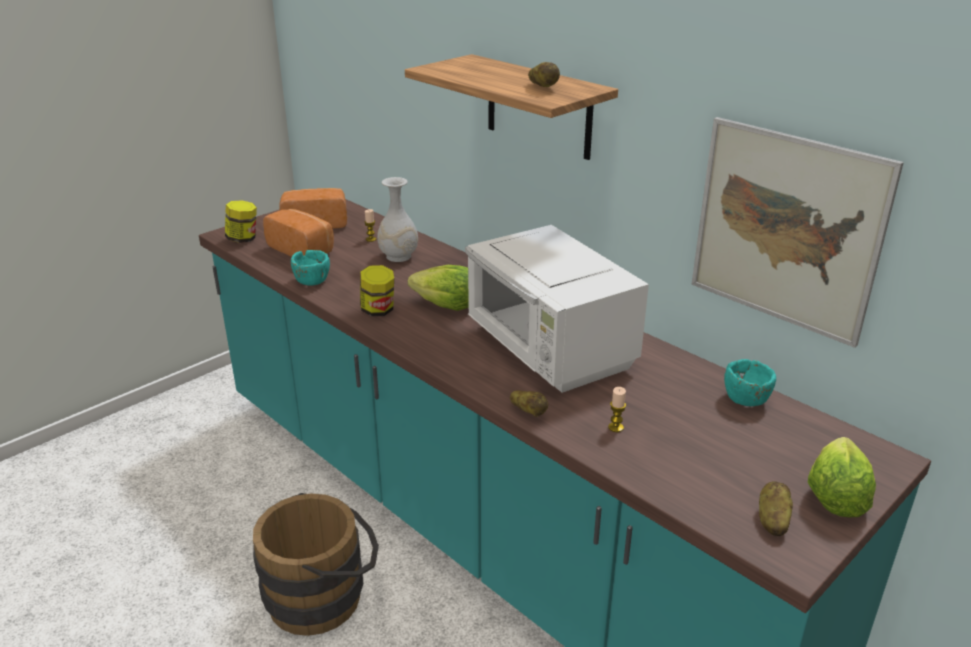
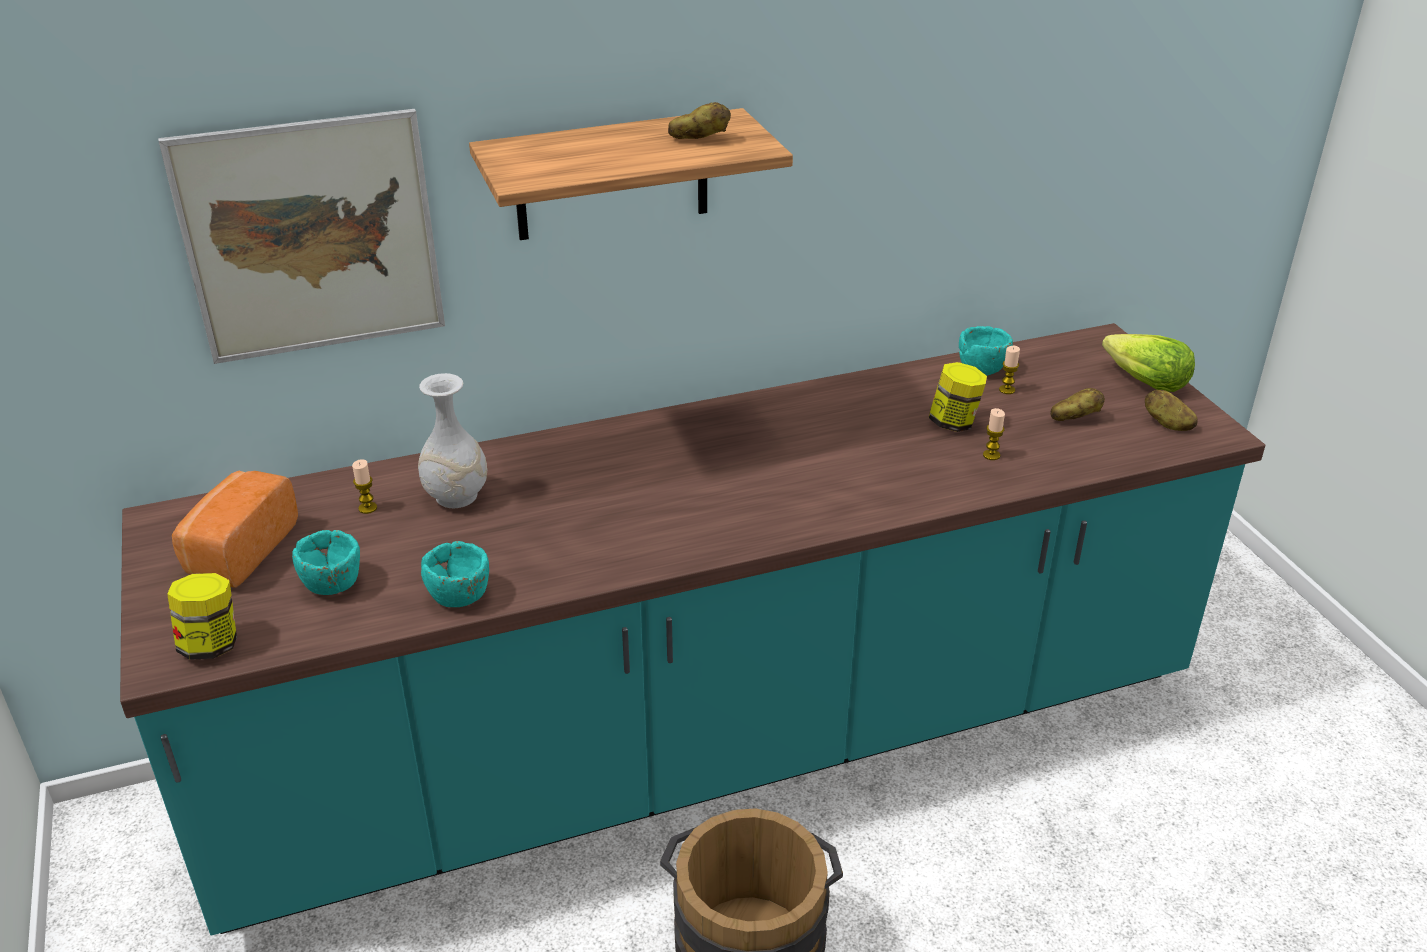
camera: 65 degrees left, 5 degrees up
(303, 250) = (332, 584): bread -> turquoise bowl
(378, 310) = (610, 552): jar -> jar (954, 423)
(447, 305) = (643, 491): lettuce -> none
(528, 412) = (934, 500): potato -> potato (1074, 418)
(549, 350) = (814, 448): white microwave -> none
(726, 418) = (1007, 390): none -> candle
(786, 229) = (962, 184): picture -> picture (311, 237)

